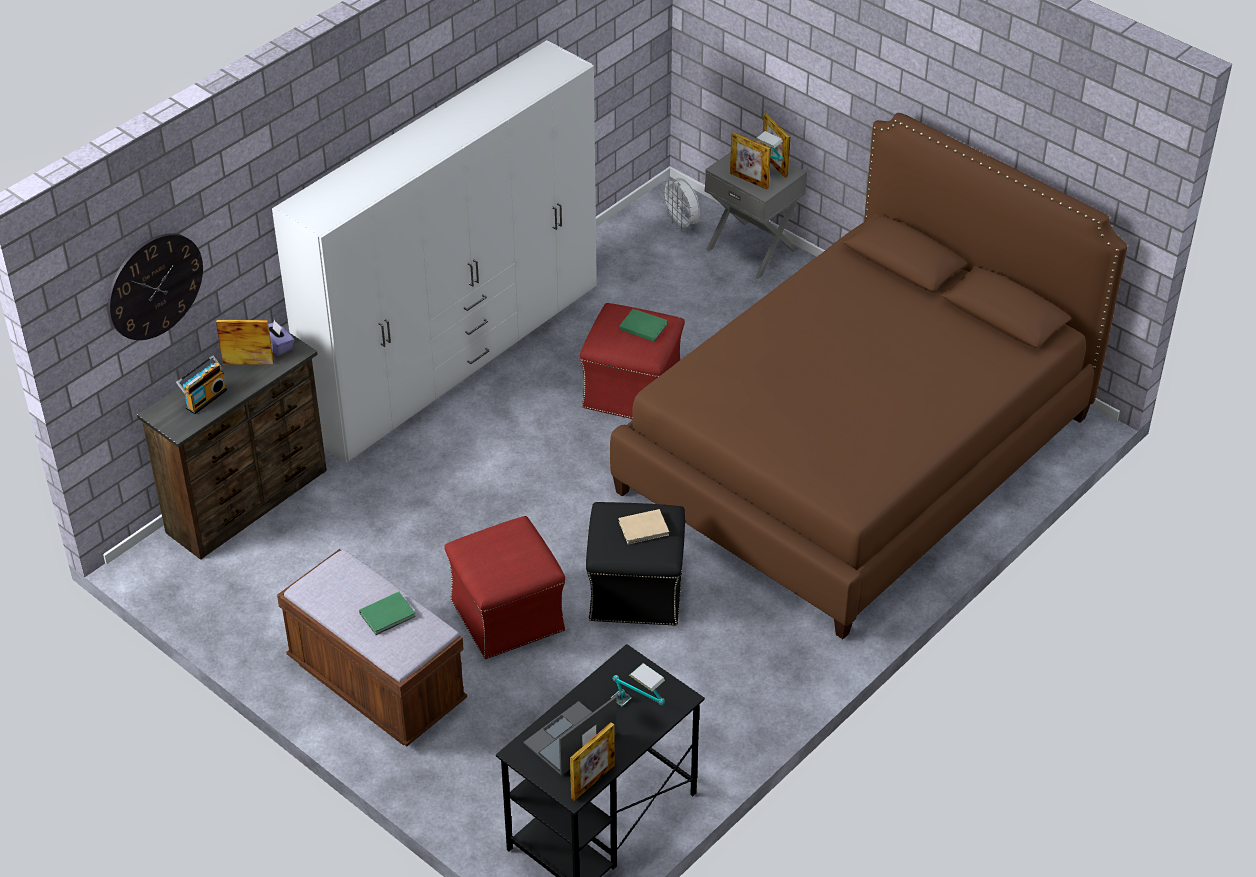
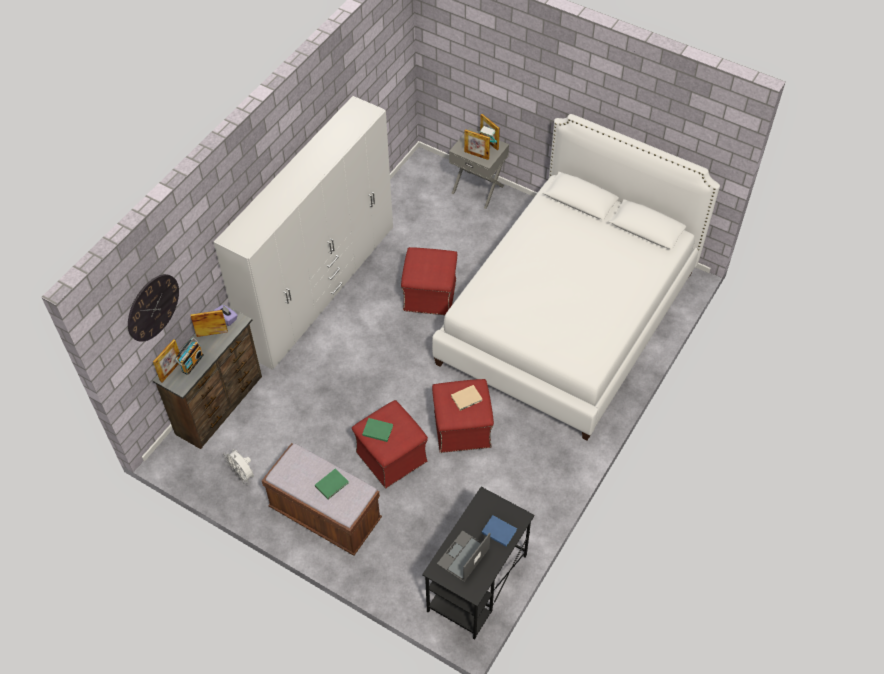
camera: 10 degrees left, 10 degrees up
(593, 781) = (483, 582): picture frame -> picture frame (171, 370)
(634, 592) = (461, 429): black ottoman -> red ottoman
(638, 711) = (498, 530): table lamp -> blue book
(642, 326) = (434, 261): green book -> green book (377, 430)
(682, 224) = (433, 178): white fan -> white fan (243, 475)
(857, 453) = (568, 317): brown bed -> white bed

